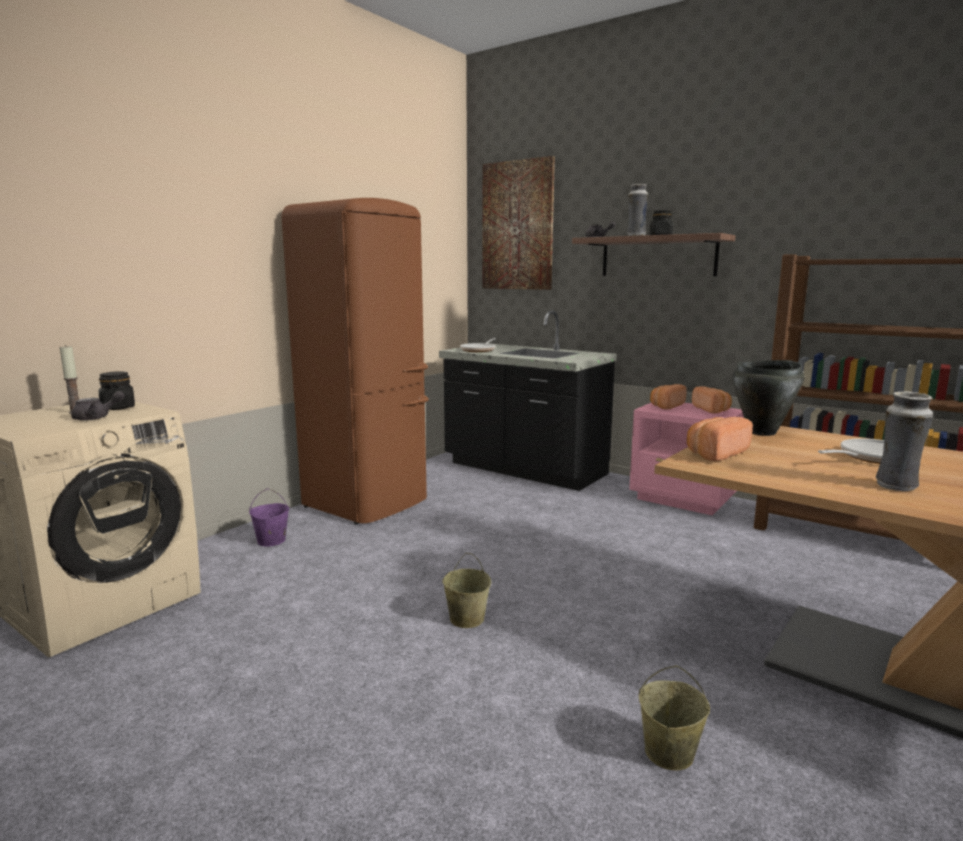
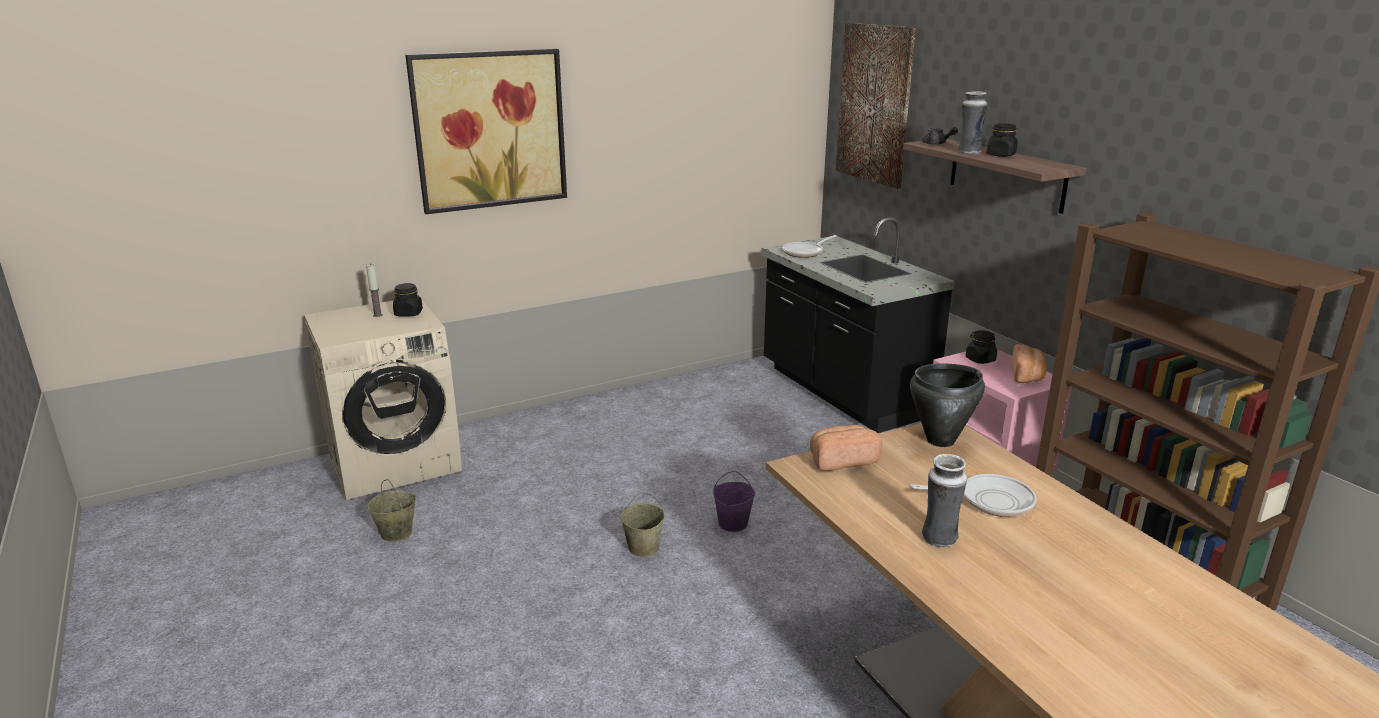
camera: 25 degrees right, 10 degrees up
(97, 418) = (386, 326): grey teapot -> none
(193, 214) = (490, 130): none -> picture
(271, 541) = (543, 431): purple bucket -> purple bucket (732, 524)
(369, 503) = (653, 406): brown fridge -> none
(666, 406) = (980, 359): bread -> black jar
(668, 753) = (698, 699): beige bucket -> beige bucket (396, 533)

